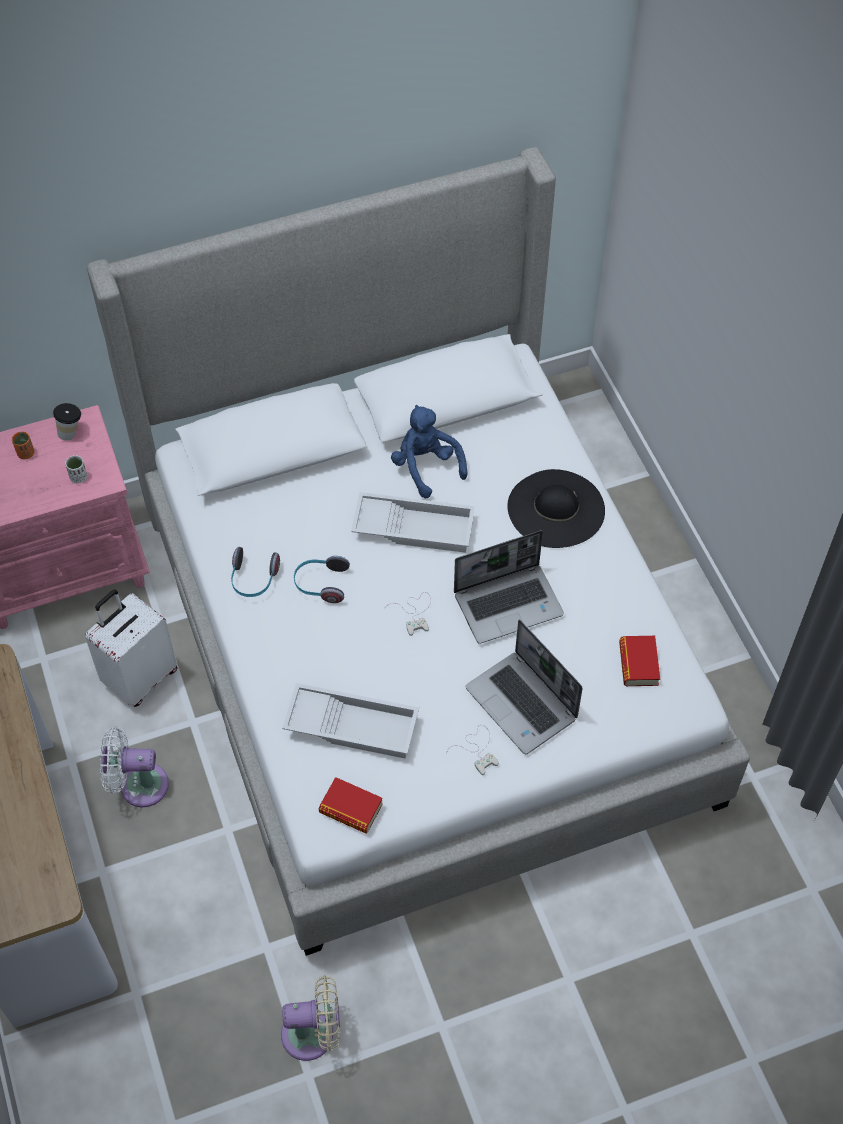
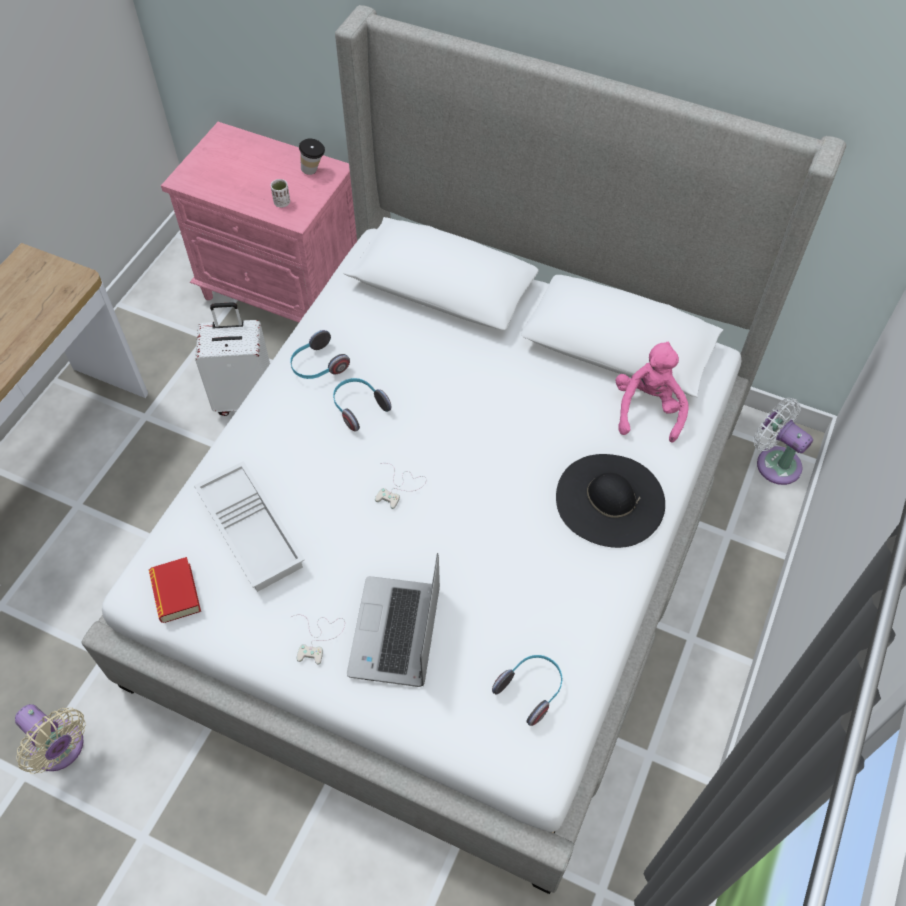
camera: 45 degrees right, 0 degrees up
(26, 453) = (270, 163): orange cup -> none
(138, 785) = (163, 468): white fan -> white fan (774, 462)
(415, 526) = (479, 421): white tray -> none
(426, 467) = (542, 384): blue plush toy -> none
(509, 603) = (481, 543): laptop -> none
(513, 429) = (647, 409): none -> pink plush toy
(638, 664) = (531, 690): book -> headphones

